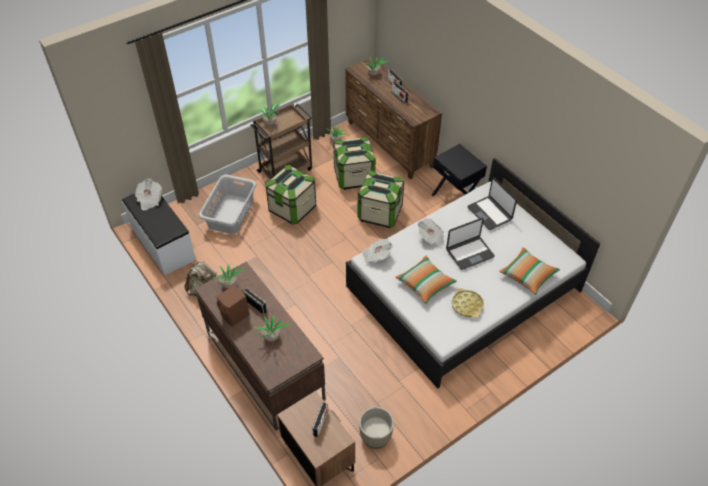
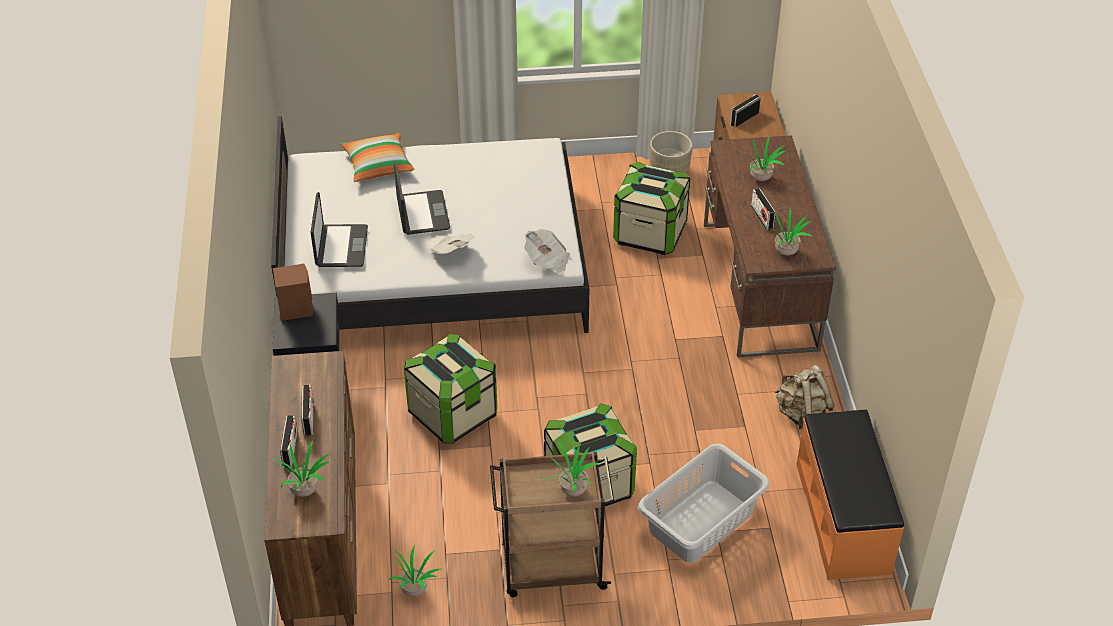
camera: 150 degrees left, 5 degrees down
(149, 200) = (853, 496): newspaper -> none
(162, 243) = (843, 518): white bench -> orange bench
(235, 315) = (794, 216): brown speaker -> brown speaker (296, 308)
(354, 177) = (441, 497): storage box -> storage box (650, 233)
(425, 284) = (513, 205): pillow -> none
(467, 305) = (484, 165): yellow tray -> none
(469, 253) = (422, 213): laptop -> laptop turned 75 degrees clockwise

